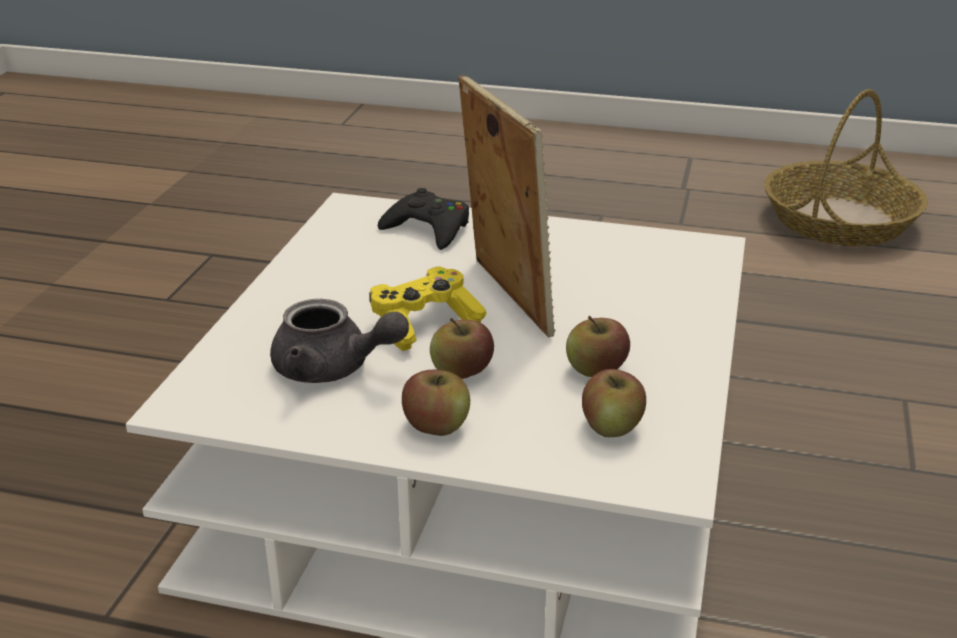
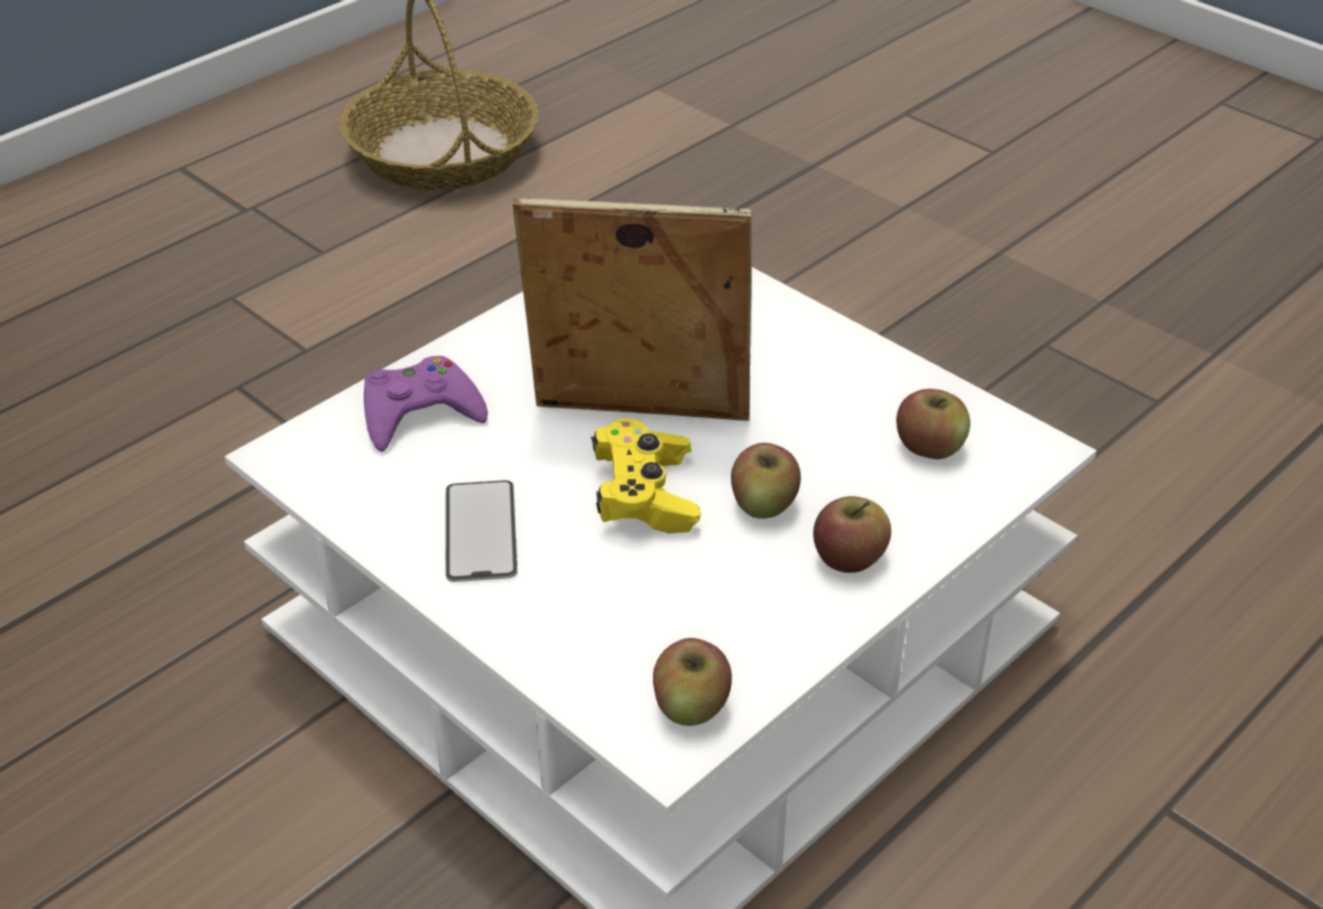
camera: 60 degrees left, 10 degrees up
(333, 369) = (683, 597): grey teapot -> none
(335, 281) = (480, 531): none -> phone
(428, 229) = (420, 413): black game controller -> purple game controller
(596, 370) = (829, 416): apple -> apple (691, 706)

